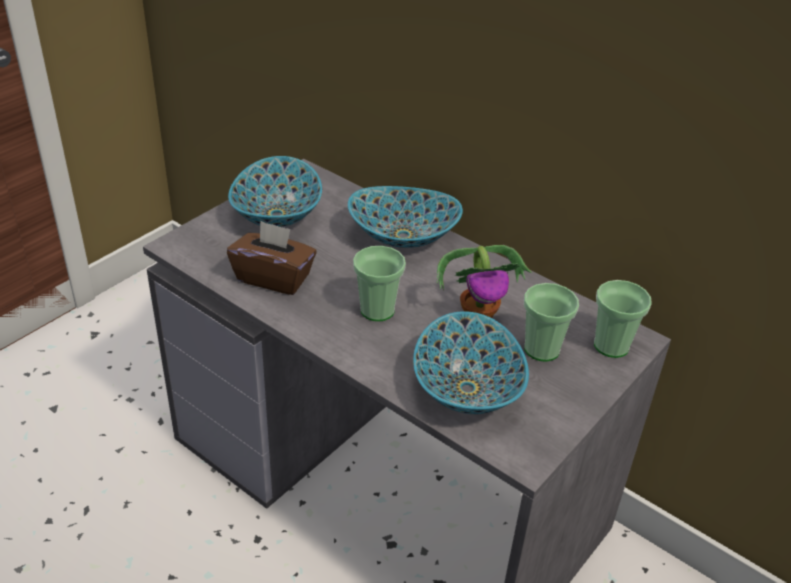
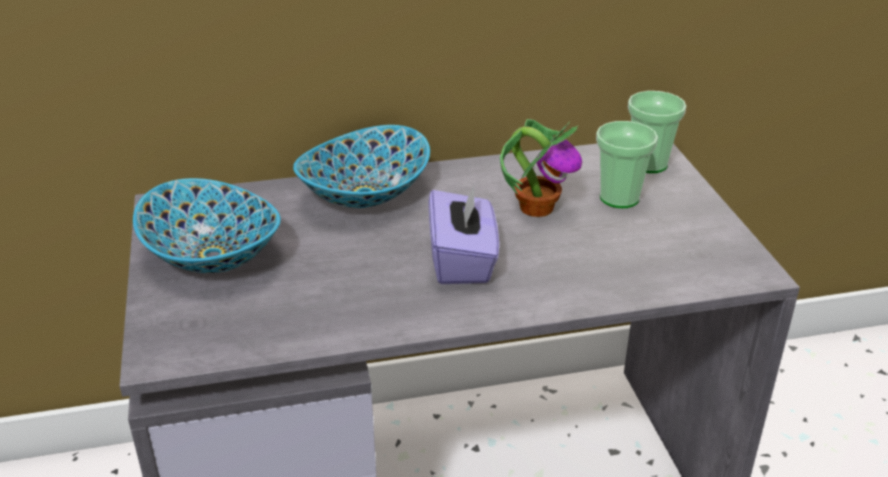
camera: 50 degrees left, 5 degrees down
(274, 278) = (324, 305): brown tissue box -> none
(377, 310) = (462, 261): cup -> purple tissue box
(466, 390) = (635, 262): bowl -> none

